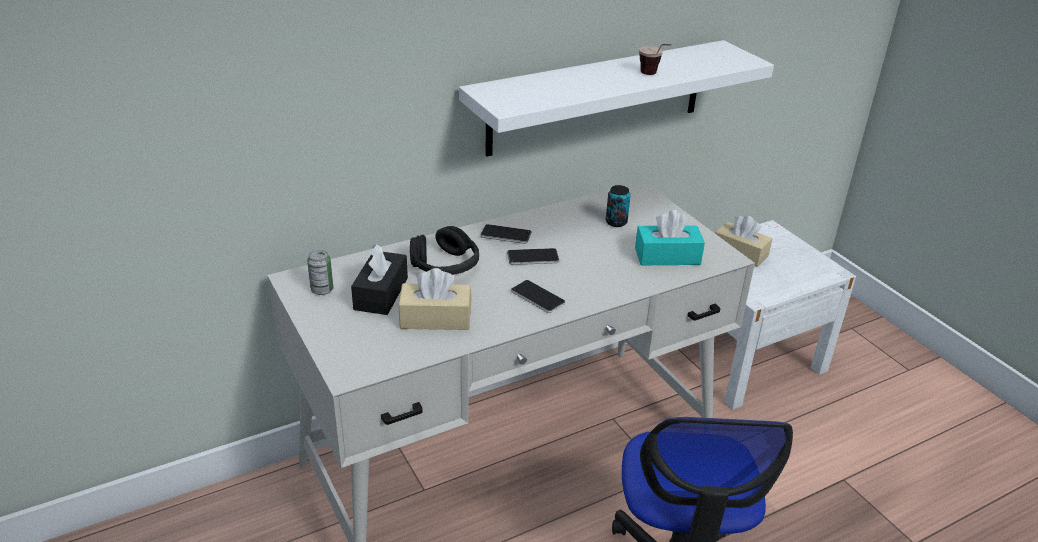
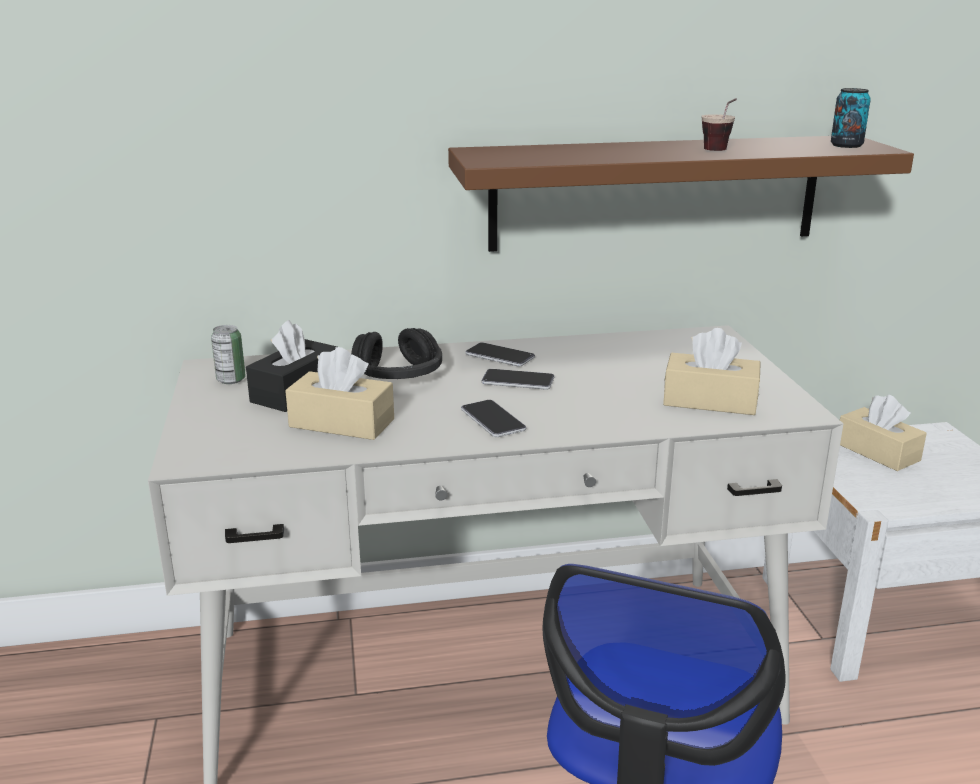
camera: 20 degrees right, 10 degrees down
(597, 97) = (655, 192): white shelf -> brown shelf
(616, 222) = (659, 359): can -> can (846, 145)
(667, 256) = (710, 401): turquoise tissue box -> beige tissue box

